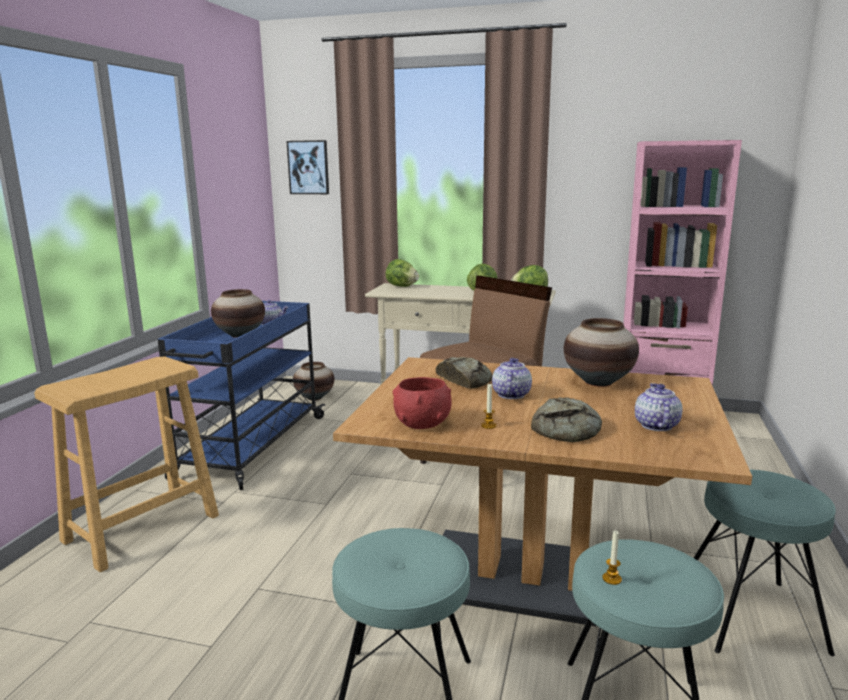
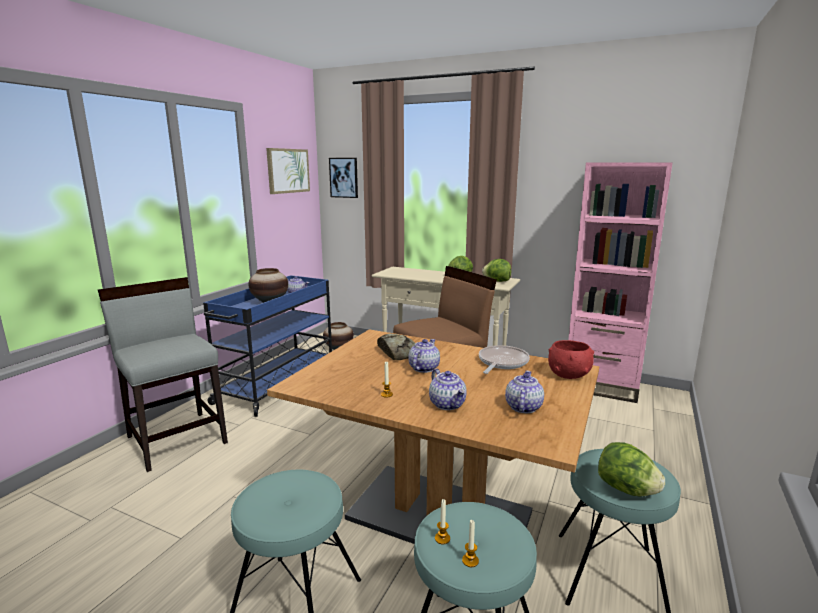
camera: 10 degrees right, 0 degrees up
(143, 528) = (177, 439): beige stool -> grey chair
(237, 158) = (288, 171): none -> picture
(401, 286) = (403, 270): lettuce -> lettuce (626, 489)
(422, 424) = (337, 388): red bowl -> red bowl (569, 375)
(569, 430) = (448, 404): bread -> teapot
(598, 382) = (501, 362): vase -> frying pan
(656, 596) = (470, 561): none -> candle

